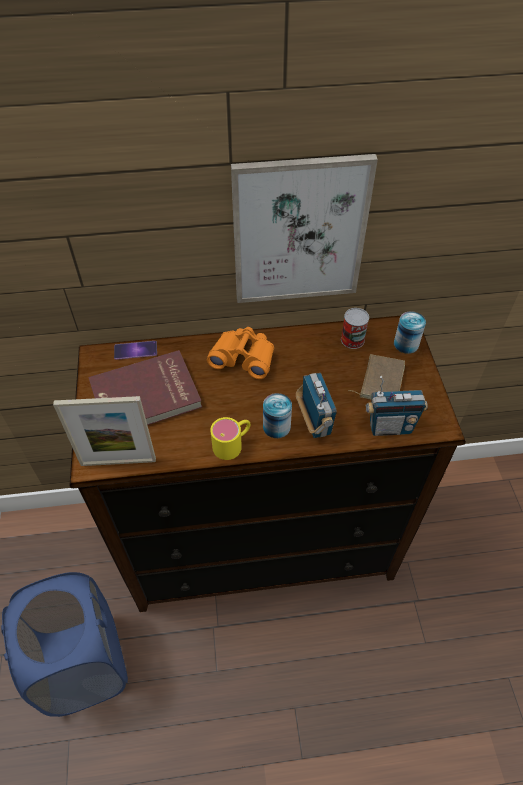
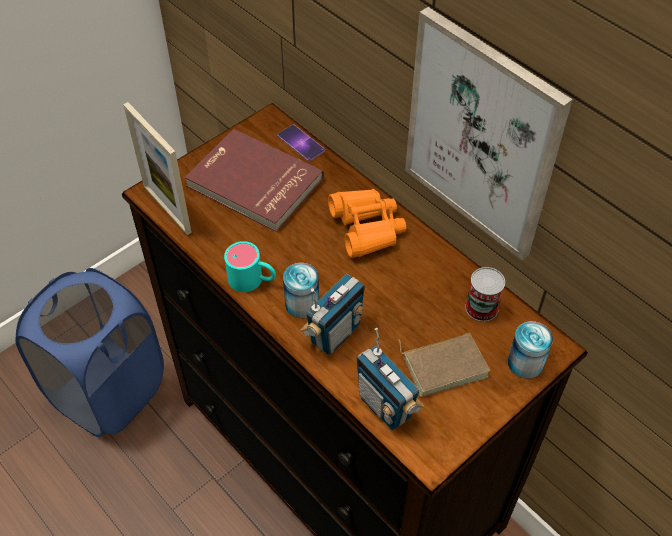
camera: 55 degrees right, 0 degrees up
(233, 443) = (252, 280): yellow mug -> turquoise mug

